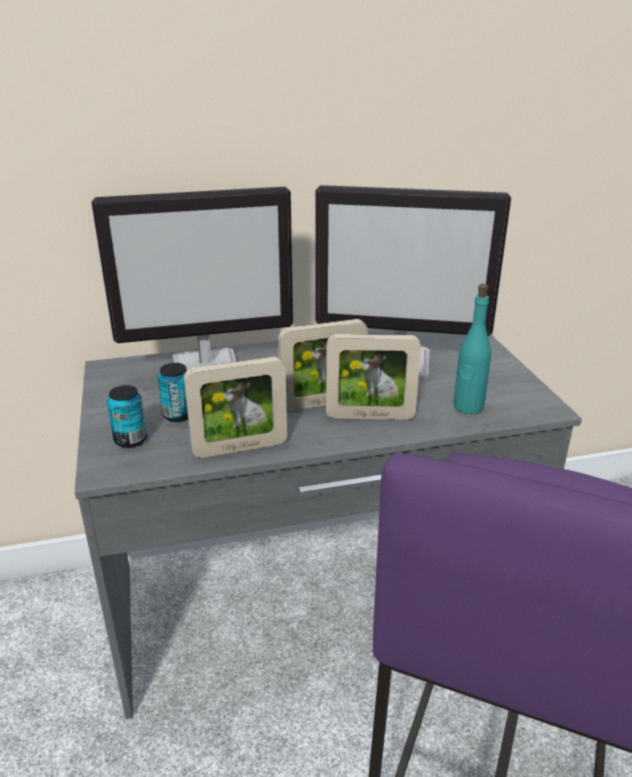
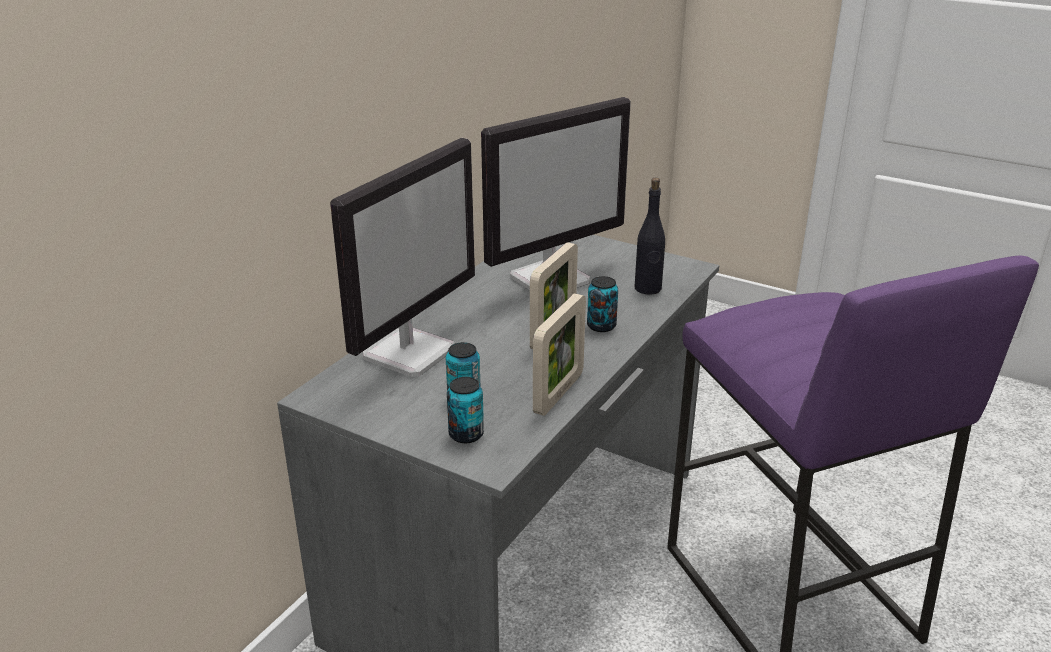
camera: 45 degrees left, 0 degrees up
(370, 416) = (601, 326): picture frame -> can
(468, 406) = (648, 288): turquoise bottle -> black bottle

